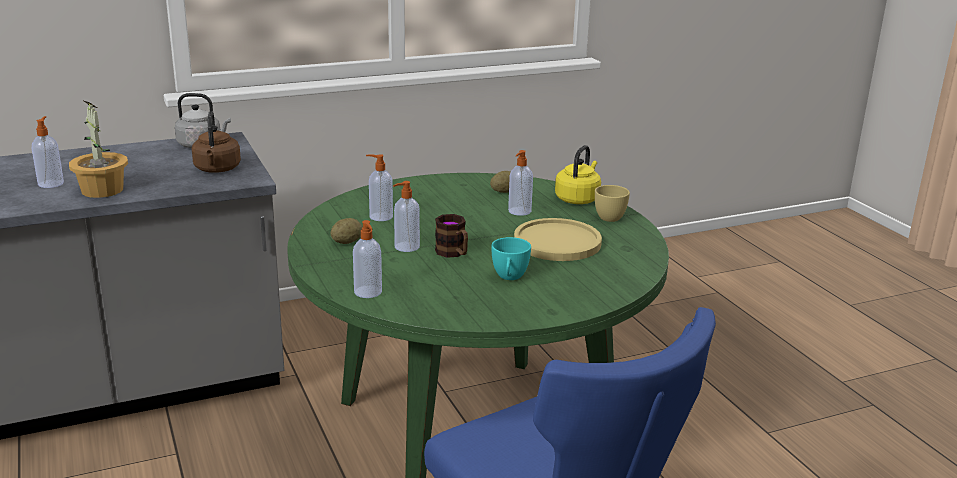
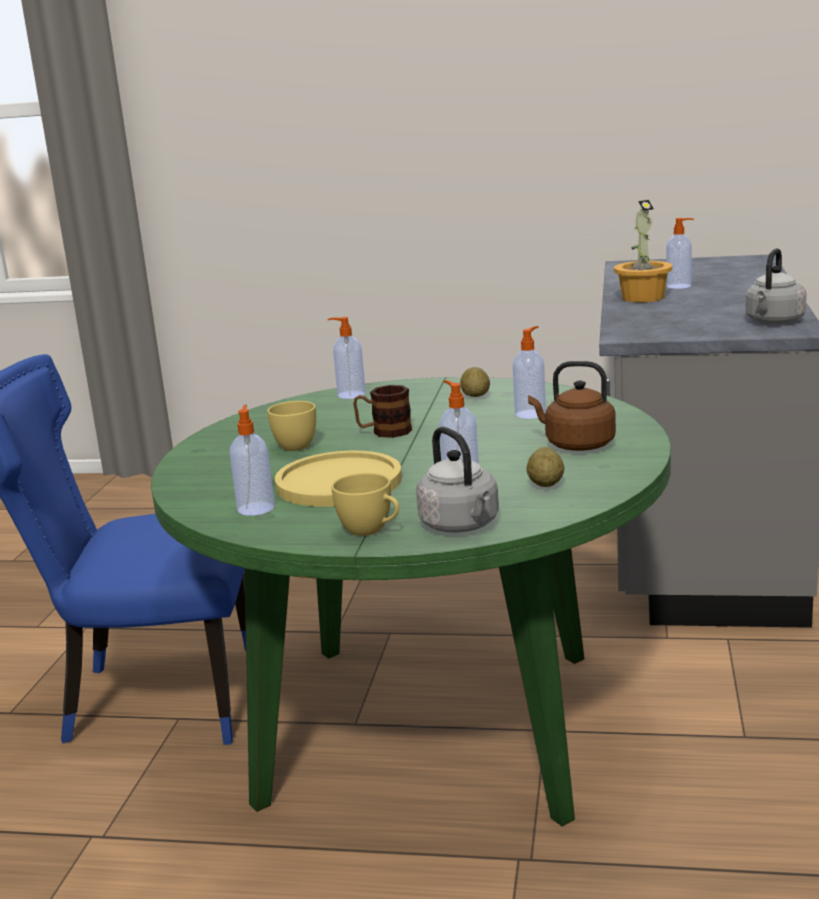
camera: 125 degrees right, 5 degrees down
(217, 170) = (670, 326): brown kettle -> brown kettle (576, 445)
(406, 247) = (429, 416): soap dispenser -> soap dispenser (256, 508)
(509, 277) = (291, 445): turquoise cup -> yellow cup
(578, 199) = (461, 525): yellow kettle -> grey kettle

